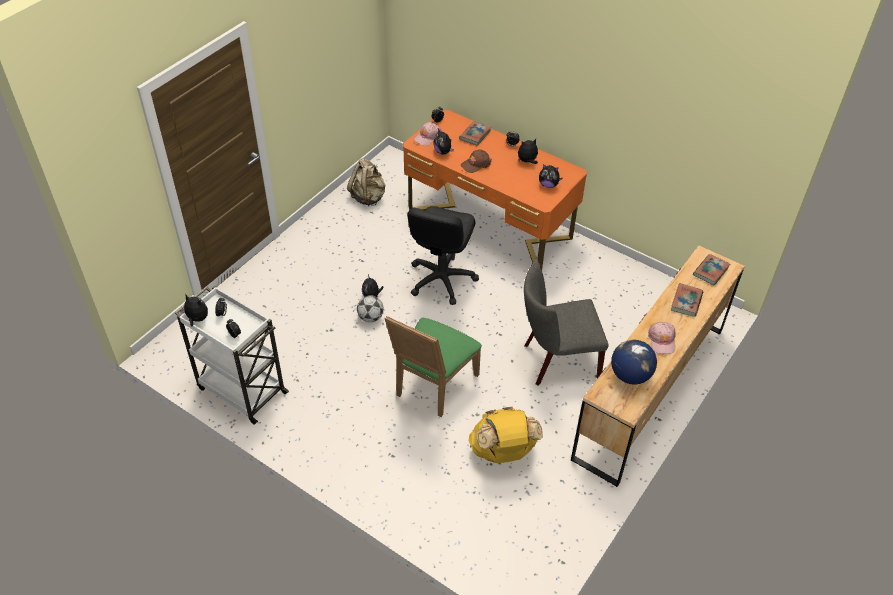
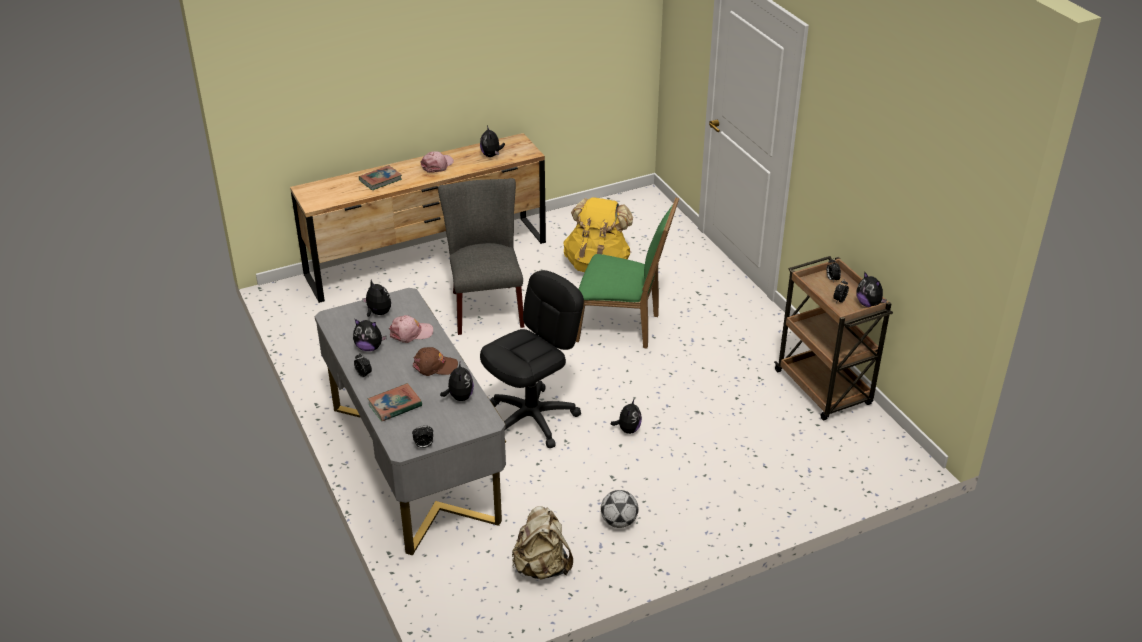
camera: 150 degrees left, 10 degrees down
(241, 389) = (824, 389): white cart -> brown cart
(370, 317) = (644, 408): football -> football (619, 522)
(427, 137) = (460, 426): pink cap -> pink cap (411, 333)
(432, 387) = (623, 326): green chair -> green chair turned 45 degrees clockwise
(489, 224) = (414, 463): orange desk -> grey desk
(556, 361) = (485, 306): grey chair -> grey chair turned 120 degrees counterclockwise
(630, 375) = (491, 155): globe -> plush toy
(710, 271) = (326, 192): book -> none

